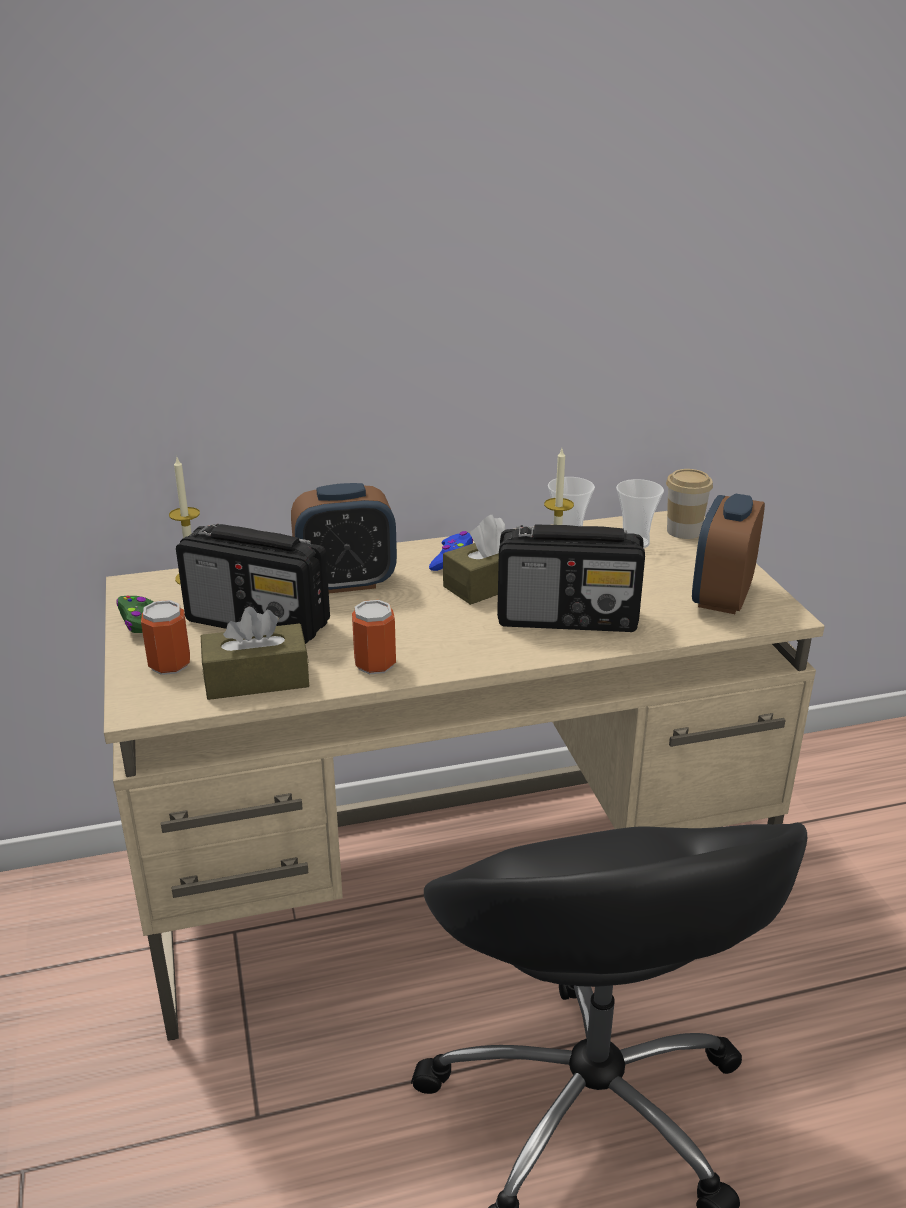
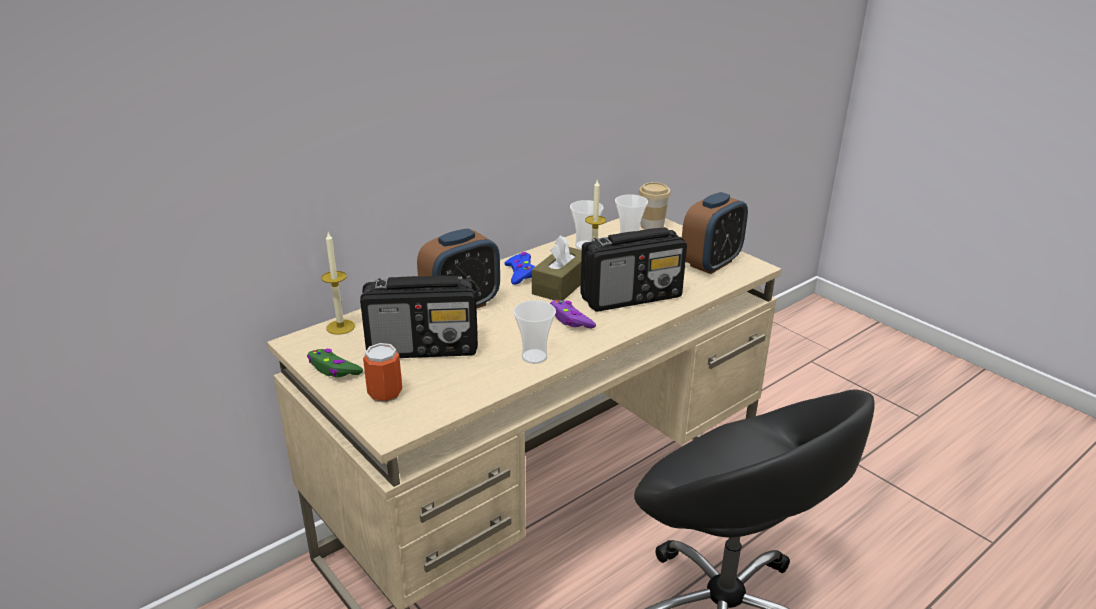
camera: 25 degrees left, 0 degrees up
(256, 679) = (461, 387): brown tissue box -> none
(375, 664) = (534, 357): can -> cup
(461, 630) = (570, 320): none -> purple game controller
(721, 597) = (711, 264): alarm clock -> alarm clock turned 135 degrees counterclockwise

